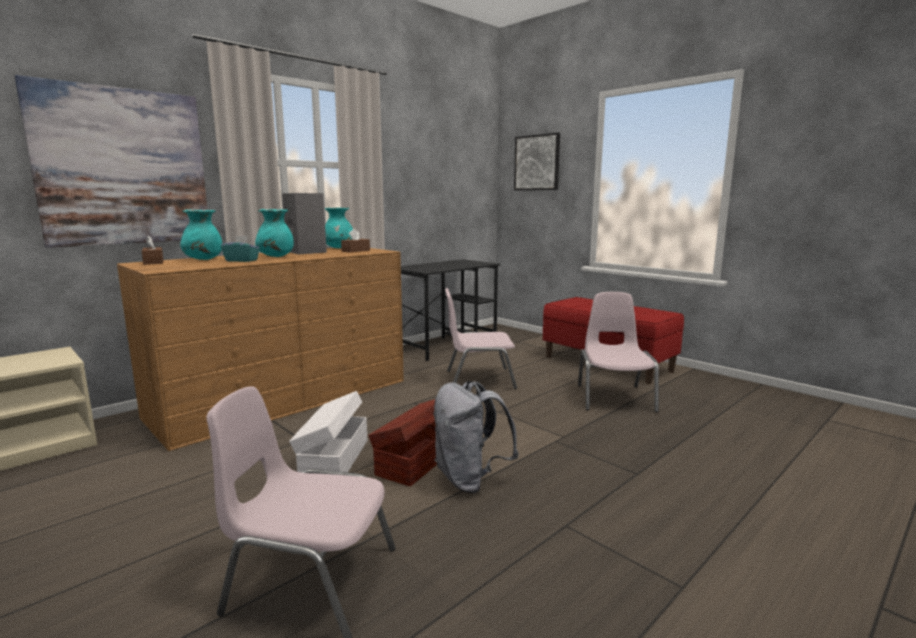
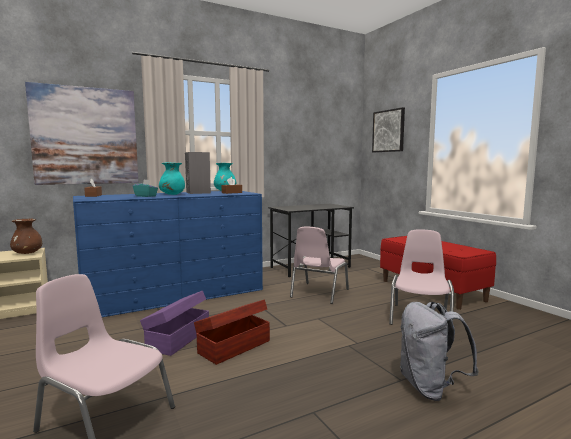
camera: 15 degrees right, 5 degrees down
(51, 358) = (27, 253): none -> brown vase
(203, 259) = (125, 195): turquoise vase -> none
(284, 398) = (175, 294): brown dresser -> blue dresser
(333, 459) = (177, 338): white storage box -> purple storage box
(470, 479) = (262, 366): grey backpack -> grey backpack (430, 388)
(478, 379) = (318, 293): pink chair -> pink chair turned 75 degrees counterclockwise

